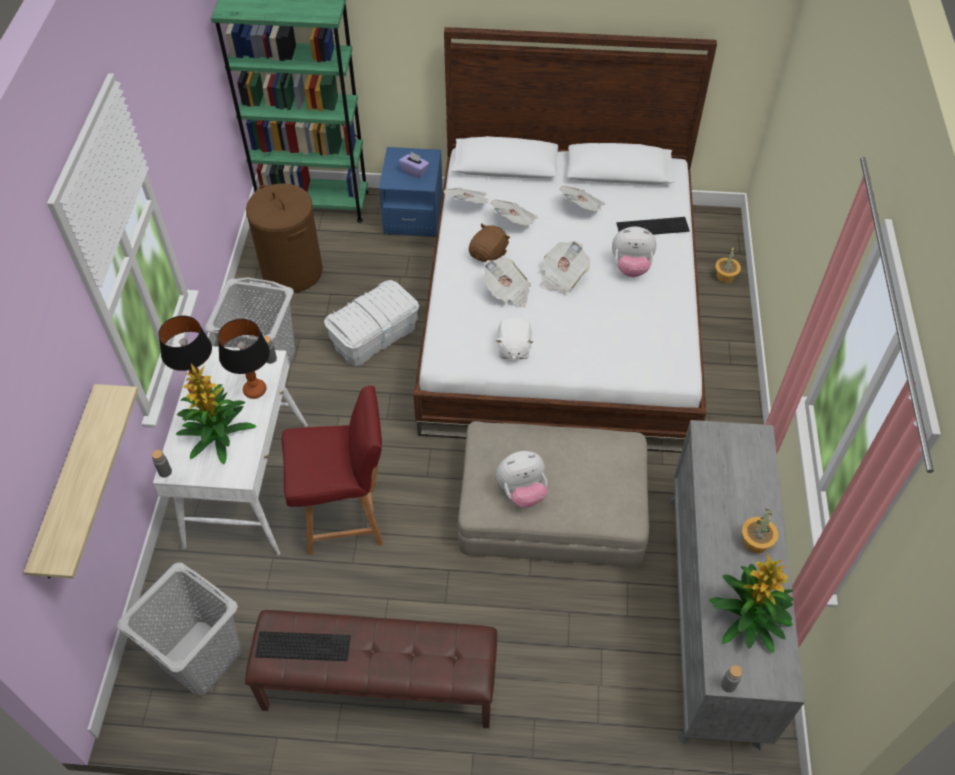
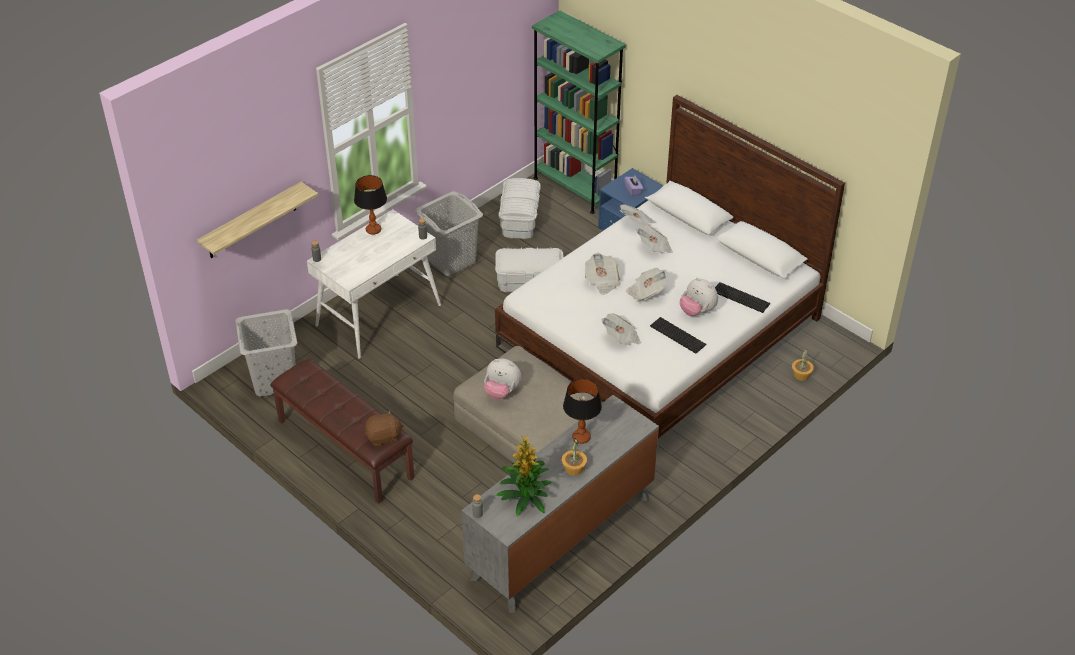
camera: 40 degrees right, 10 degrees down
(216, 435) = (358, 257): potted plant -> none
(255, 390) = (399, 247): table lamp -> table lamp (581, 438)
(292, 271) = (520, 220): brown laundry basket -> white storage box
(303, 646) = (310, 383): keyboard -> keyboard (677, 335)
(345, 517) = (412, 362): red chair -> none
(489, 255) = (616, 257): brown plush toy -> brown plush toy (384, 437)
(513, 348) = (571, 312): white plush toy -> none
(582, 208) = (708, 262): newspaper -> newspaper (621, 338)

